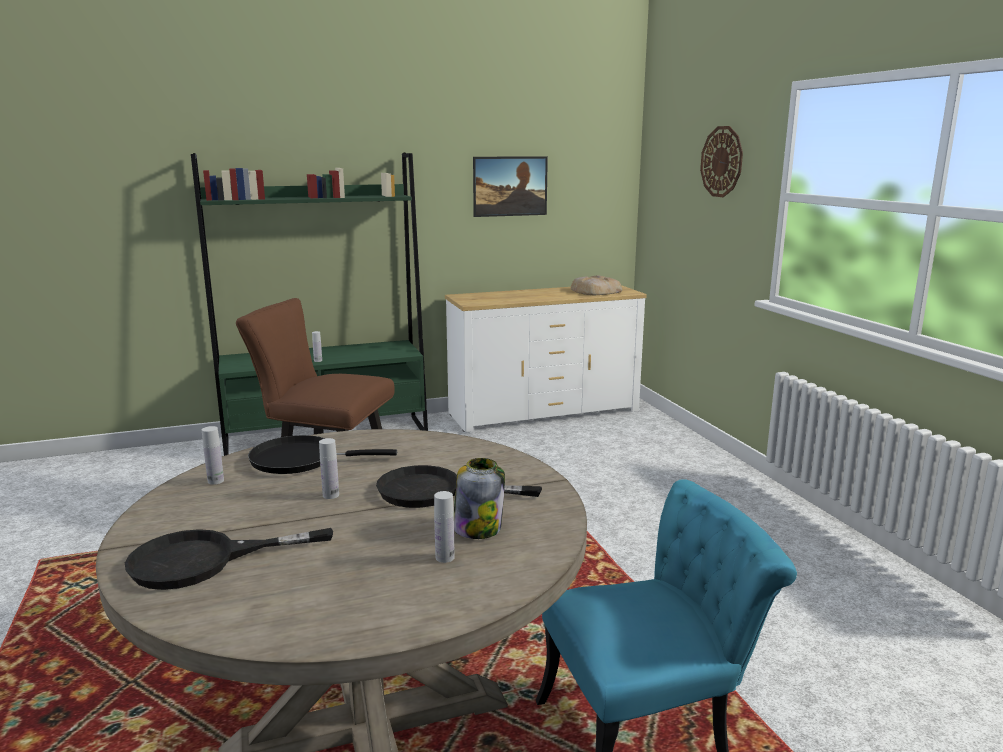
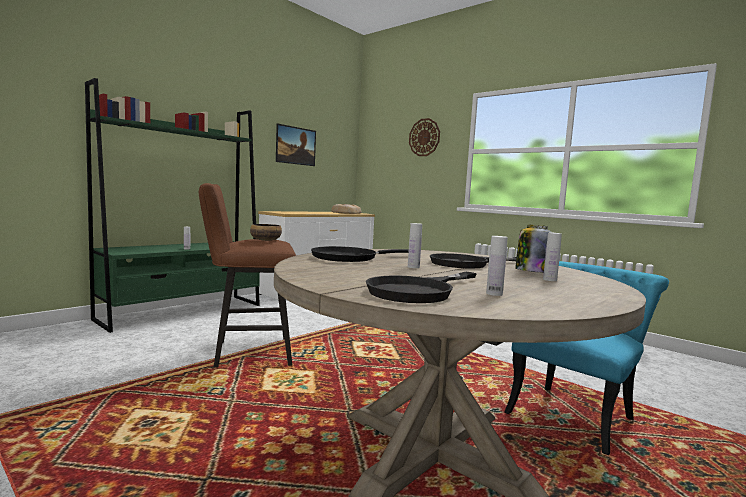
camera: 30 degrees left, 10 degrees down
(215, 481) = (315, 266): white bottle -> white bottle (494, 294)
(335, 382) = (265, 240): none -> bowl

